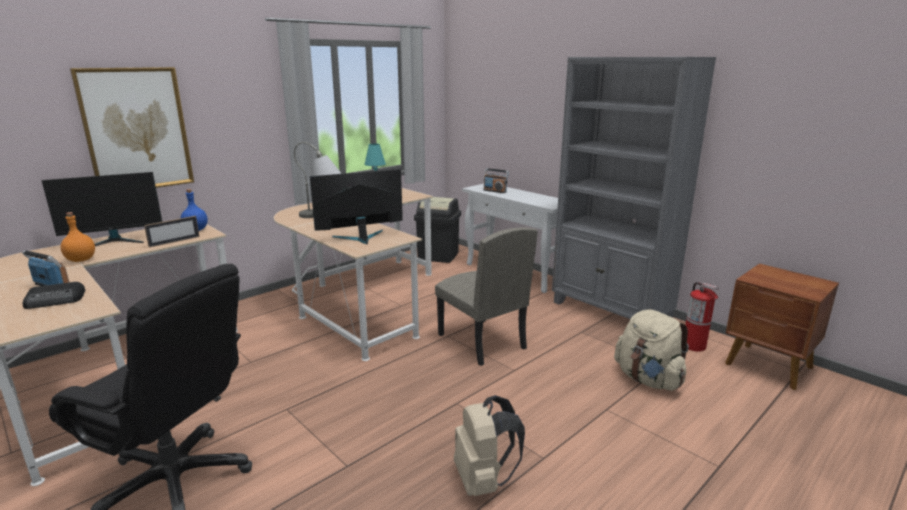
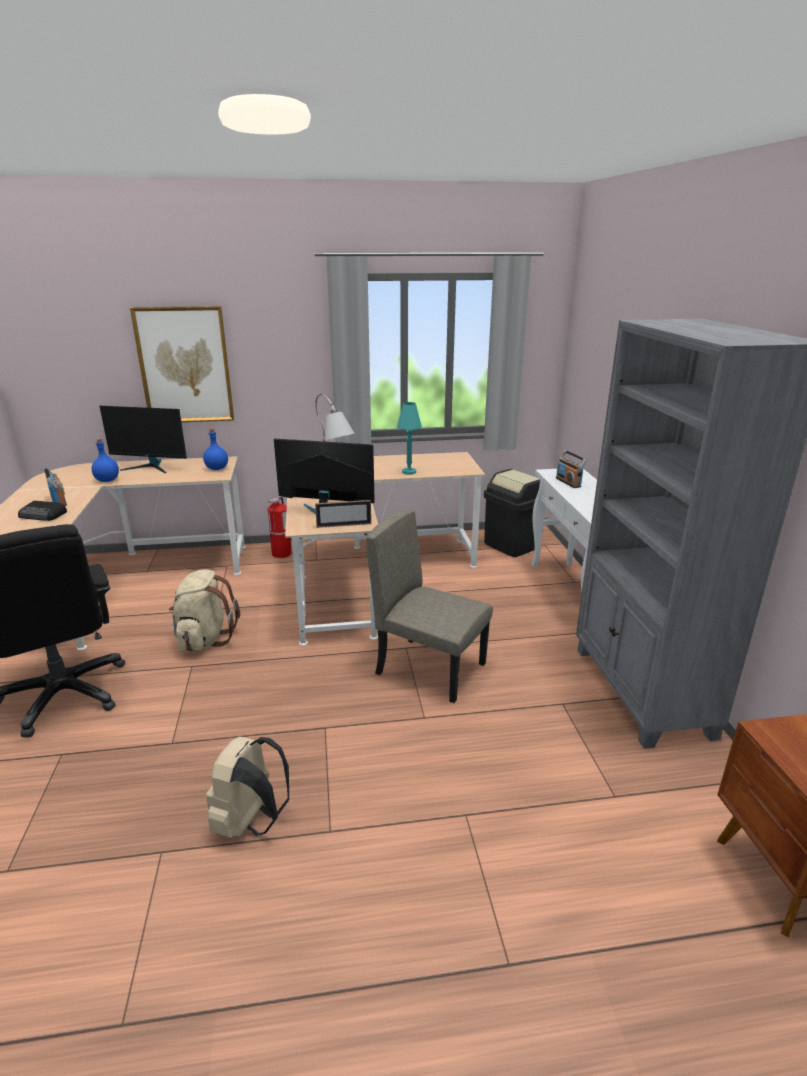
camera: 35 degrees right, 5 degrees up
(81, 260) = (107, 480): orange bottle -> blue bottle
(174, 241) = (185, 477): picture frame -> picture frame (344, 525)
(481, 341) = (431, 668): beige chair -> beige chair turned 120 degrees clockwise
(648, 379) = (568, 804): beige backpack -> beige backpack (205, 638)
(694, 346) = (702, 791): fire extinguisher -> fire extinguisher (281, 554)

